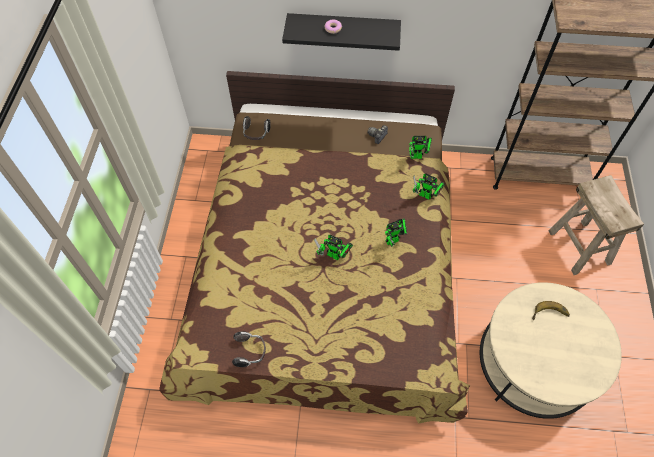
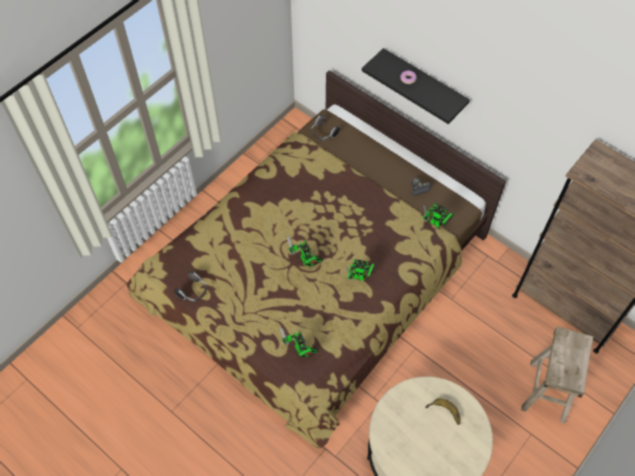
camera: 35 degrees right, 0 degrees up
(427, 196) = (417, 259): toy robot -> toy robot (301, 352)

